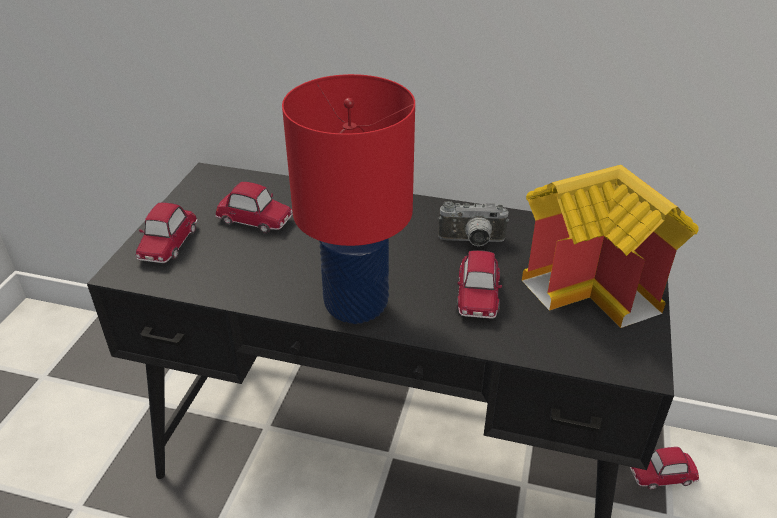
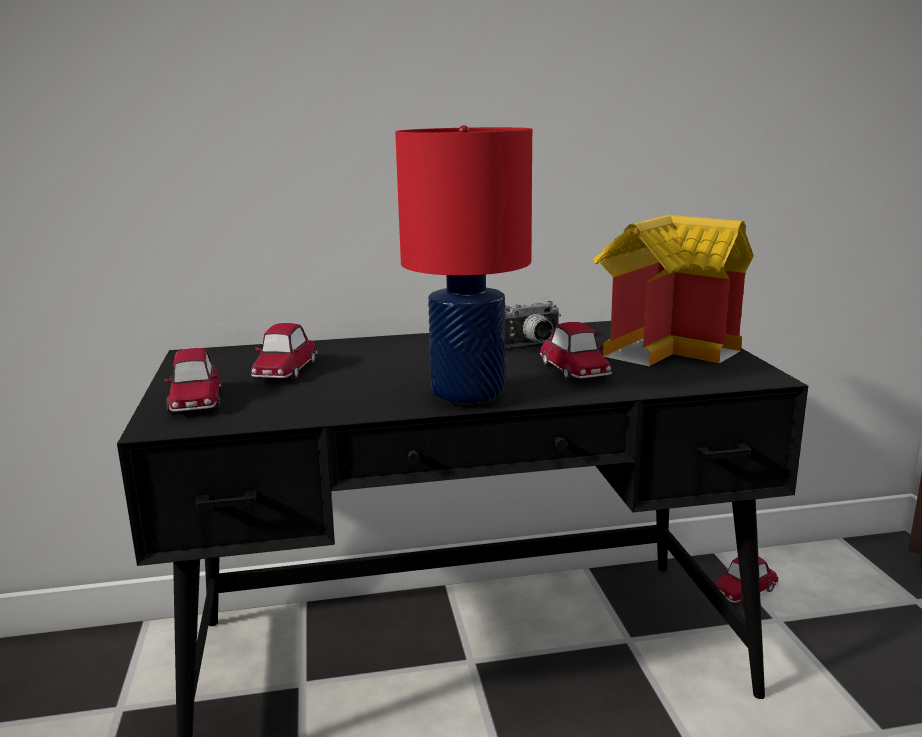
camera: 25 degrees left, 20 degrees down
(255, 219) = (285, 370): toy car -> toy car turned 105 degrees clockwise

